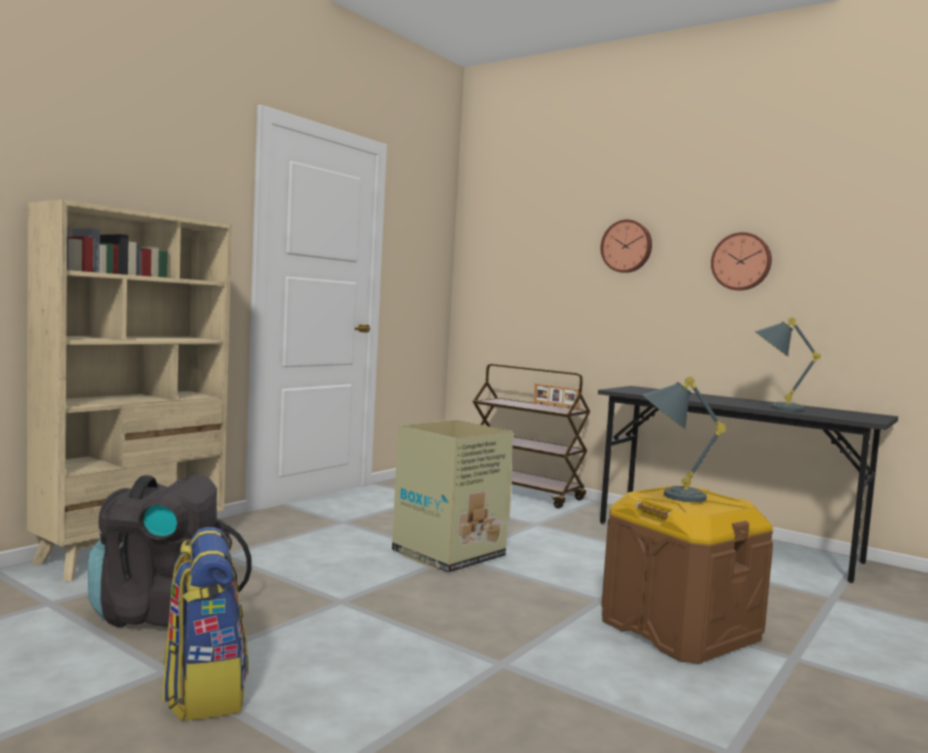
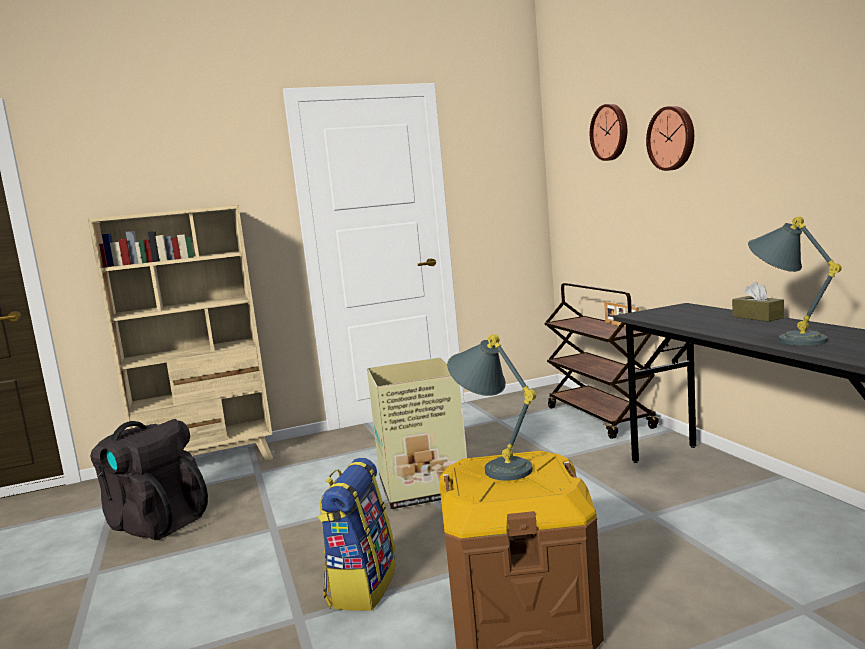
camera: 35 degrees right, 5 degrees up
(204, 691) = (88, 596): backpack -> backpack (361, 586)
(715, 396) = (757, 317): none -> brown tissue box
(741, 261) = (785, 138): wall clock -> wall clock (610, 132)

